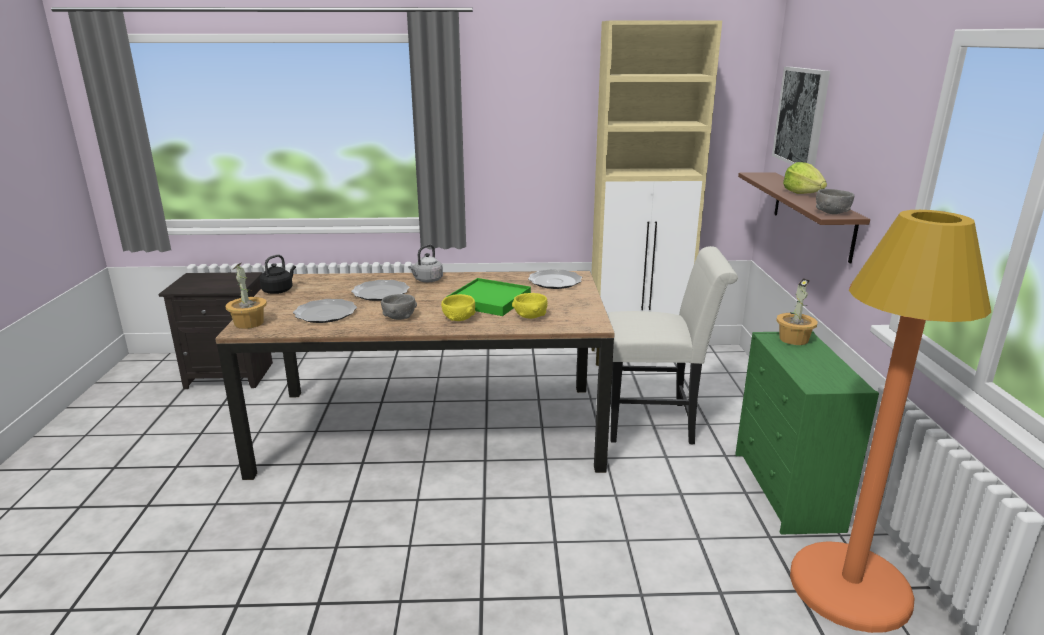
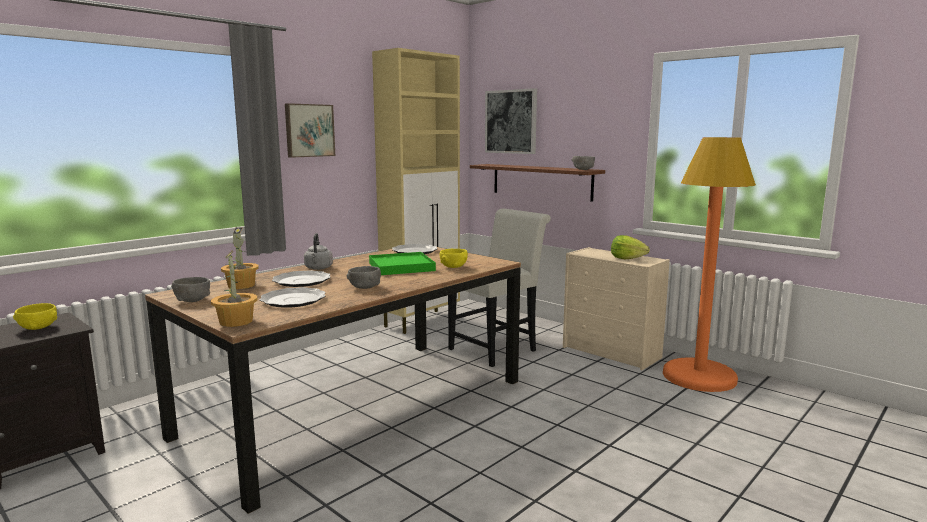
camera: 45 degrees left, 10 degrees down
(279, 290) = (192, 300): black kettle -> grey bowl
(459, 319) = (411, 278): yellow bowl -> yellow bowl (38, 328)
(509, 121) = (309, 130): none -> picture
(787, 491) = (612, 353): green dresser -> beige dresser
(794, 339) = (590, 251): potted plant -> potted plant (241, 285)
(802, 193) = (539, 167): lettuce -> lettuce (627, 258)

